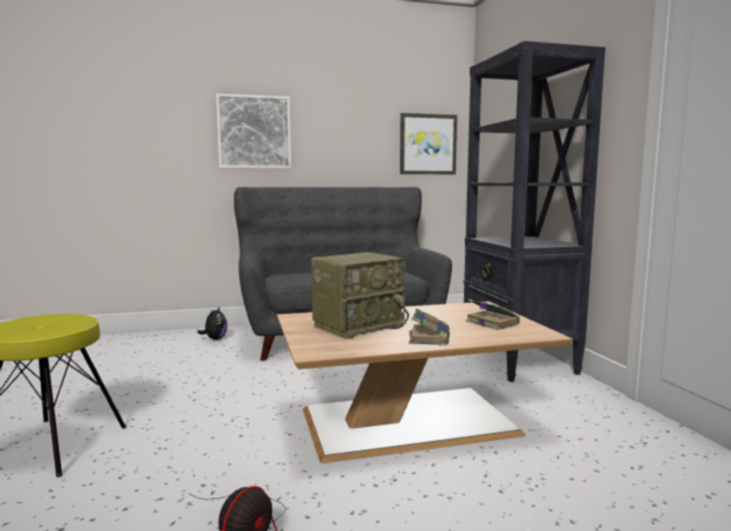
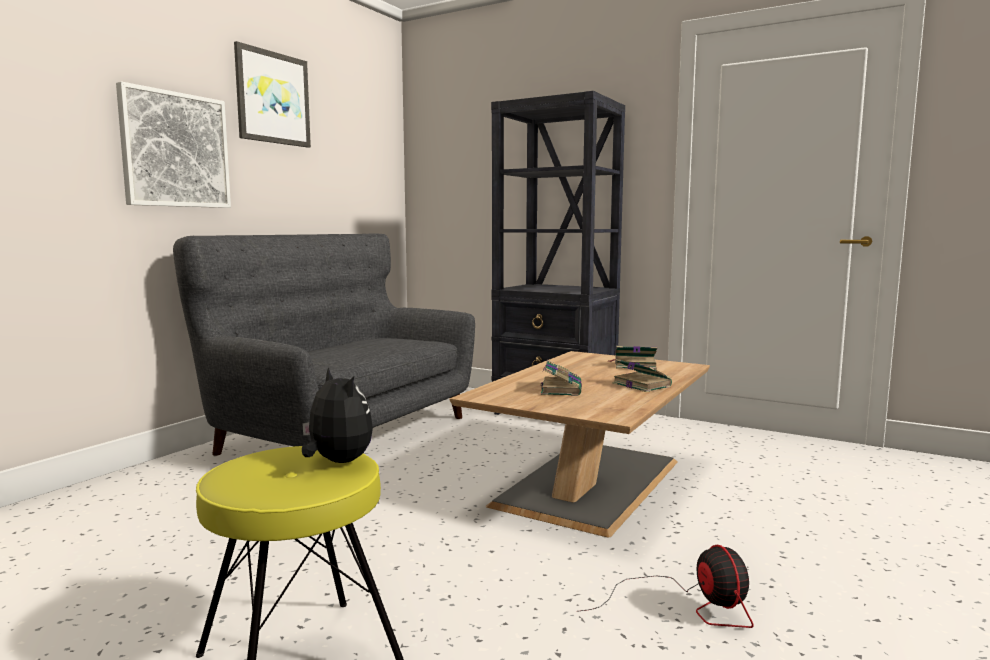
camera: 45 degrees left, 0 degrees up
(215, 339) = (179, 480): plush toy -> plush toy (337, 462)
(359, 326) = (561, 389): radio -> book
(427, 144) = (369, 181): picture -> picture (272, 98)

